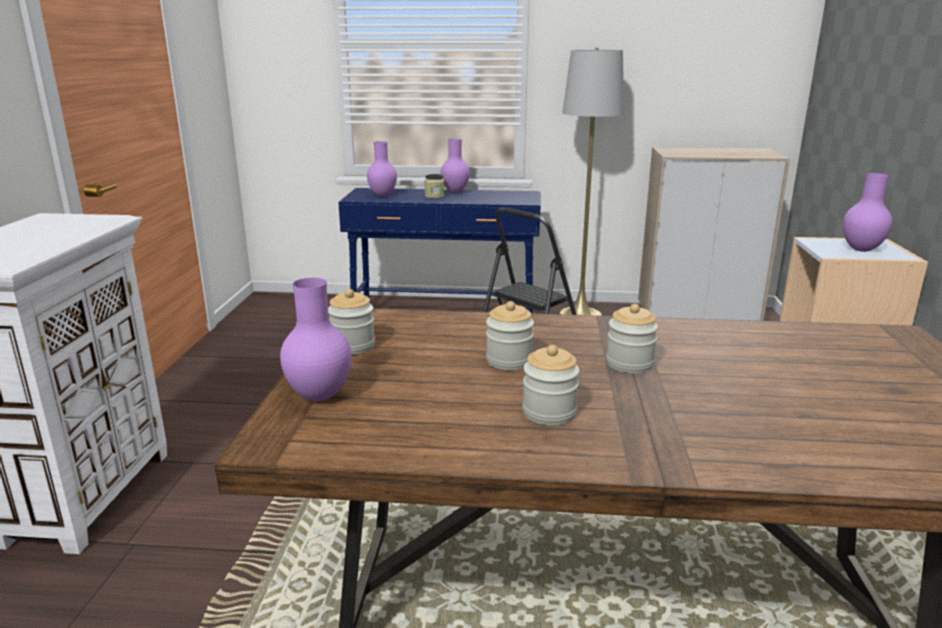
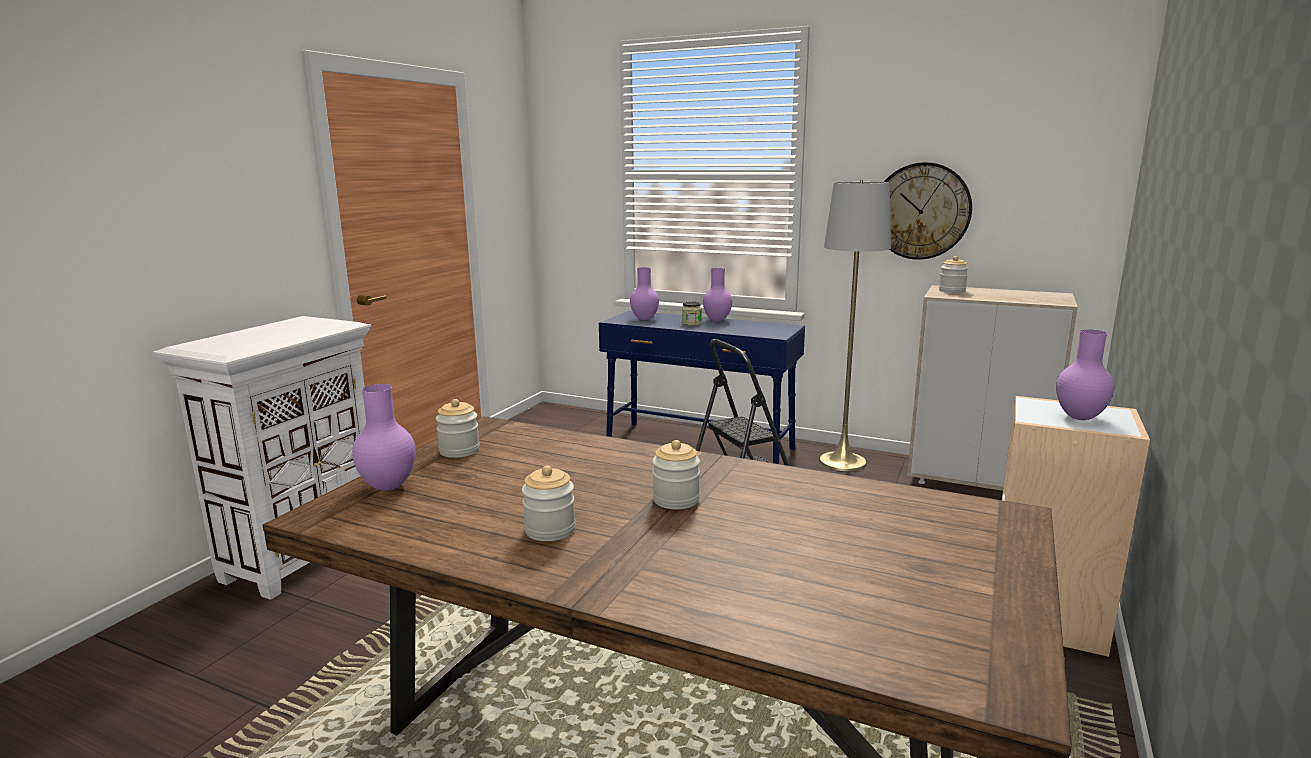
camera: 20 degrees right, 5 degrees down
(509, 361) = (571, 481): jar -> jar (952, 291)
(639, 78) = (921, 211): none -> wall clock

